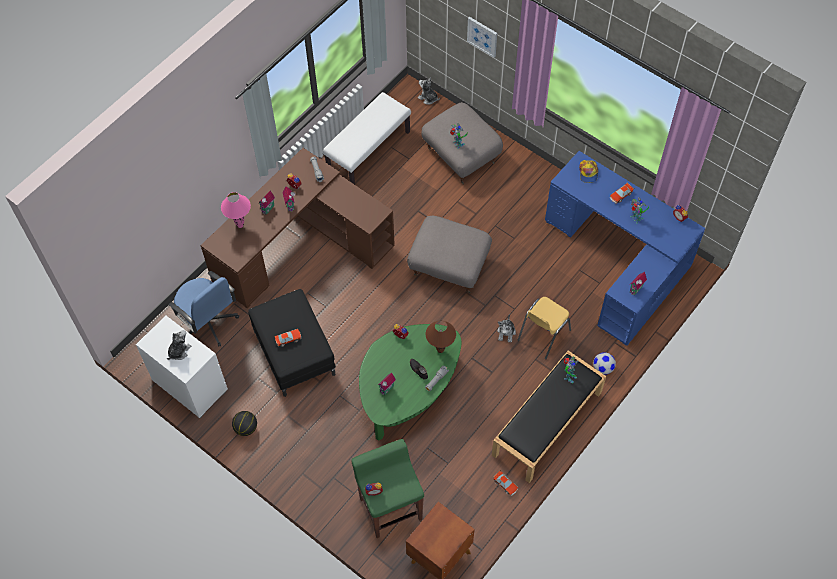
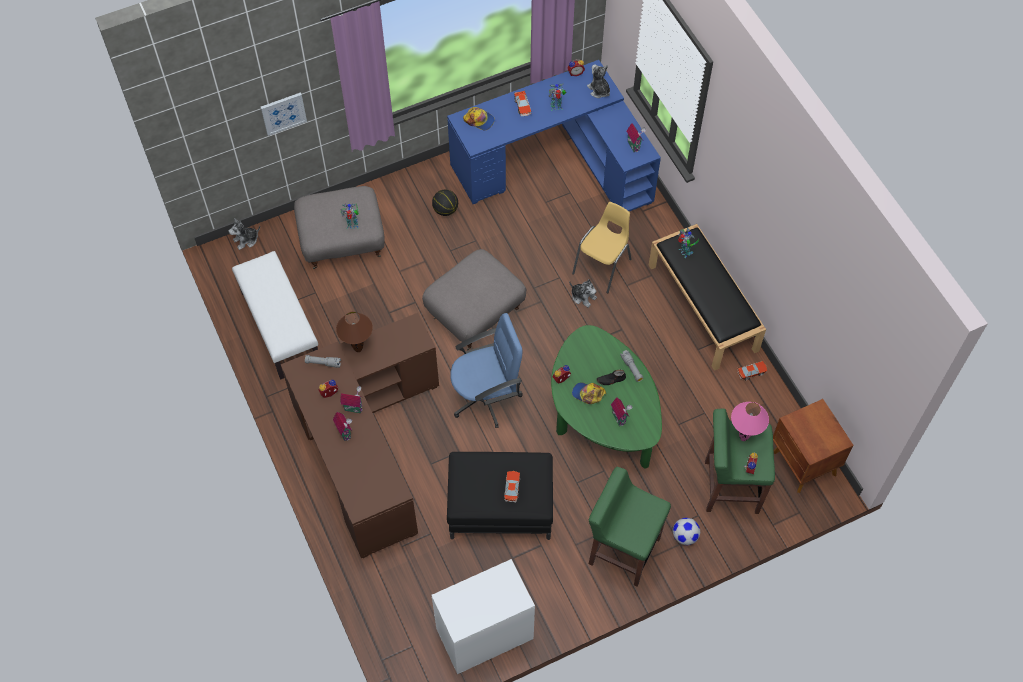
camera: 65 degrees left, 0 degrees up
(179, 351) = (488, 597): plush toy -> plush toy (599, 90)
(208, 323) = (412, 584): blue office chair -> blue office chair (486, 397)
(240, 225) = (350, 470): pink table lamp -> pink table lamp (743, 437)
(246, 428) = (569, 594): basketball -> basketball (445, 210)
(298, 450) = (623, 550): none -> green stool
(397, 359) = (588, 394): none -> cap
(440, 350) = (598, 350): brown table lamp -> brown table lamp (358, 349)
(543, 335) = (603, 266): yellow chair -> yellow chair turned 120 degrees counterclockwise
(603, 368) = (666, 233): football -> football (684, 536)

